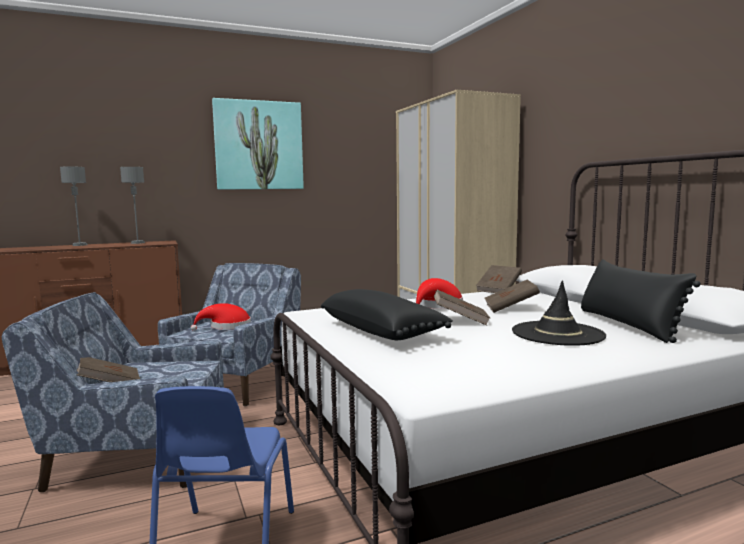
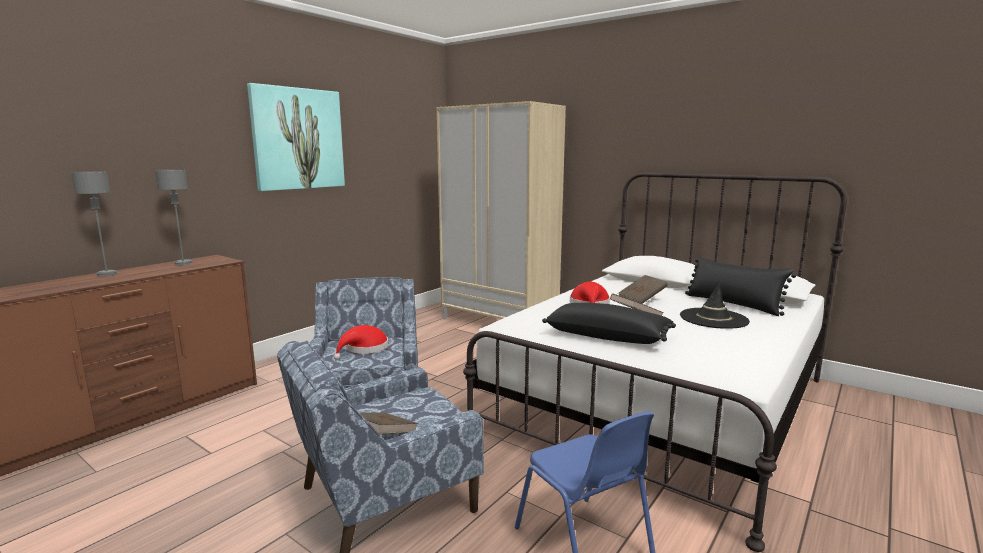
camera: 30 degrees left, 5 degrees up
(499, 290) = (596, 282): brown book -> none

